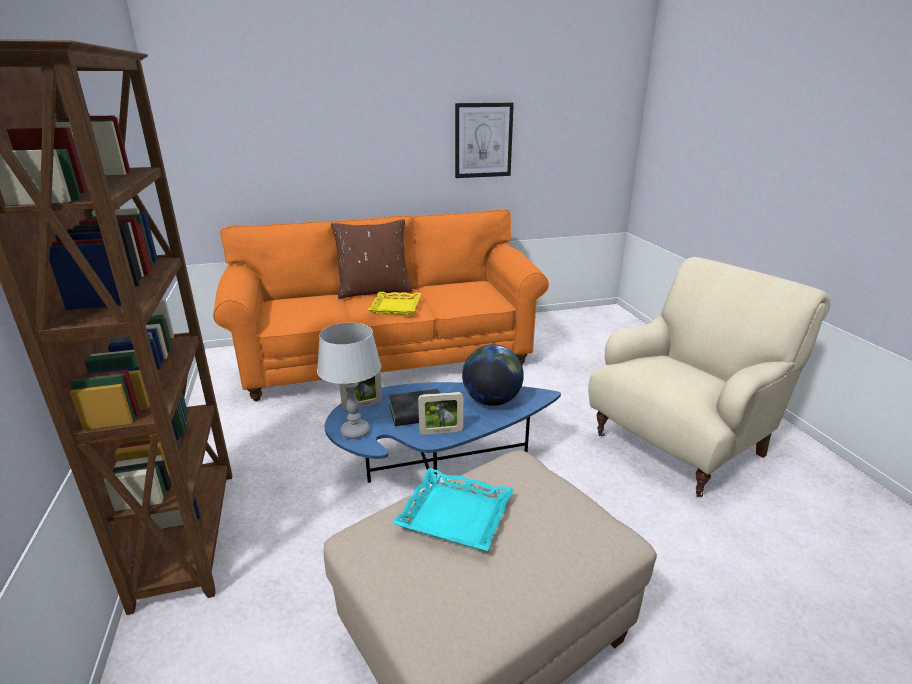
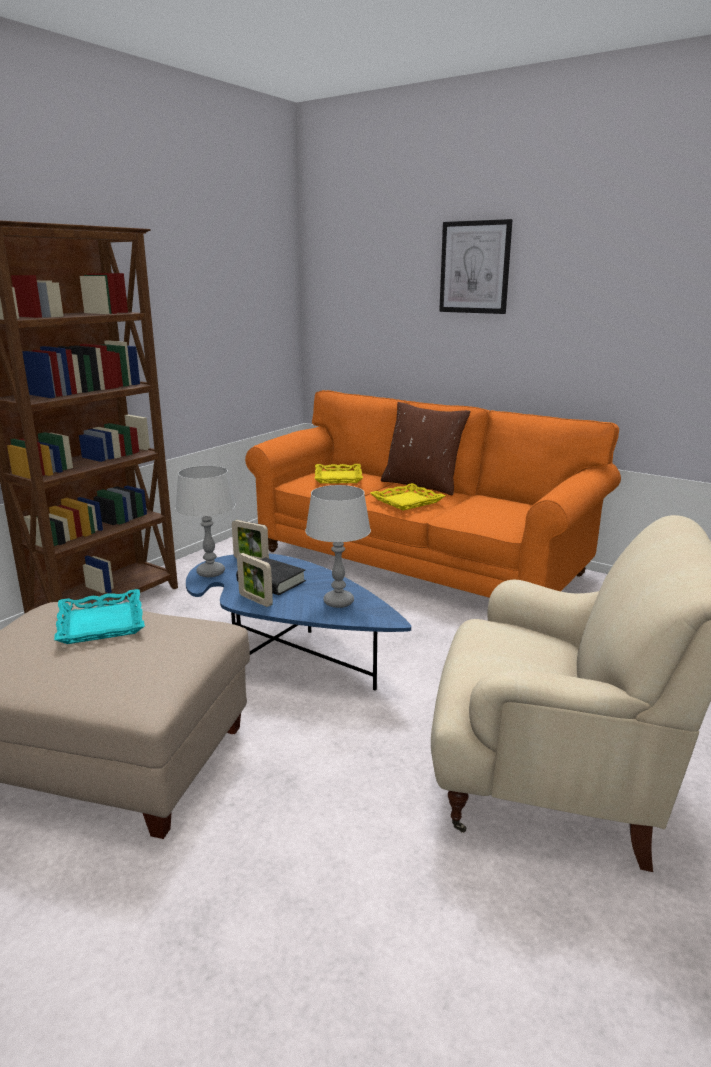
camera: 50 degrees right, 5 degrees down
(305, 307) = (337, 477): none -> yellow tray
(483, 140) = (611, 329): picture -> picture (475, 267)
(491, 400) = (338, 602): globe -> grey table lamp

